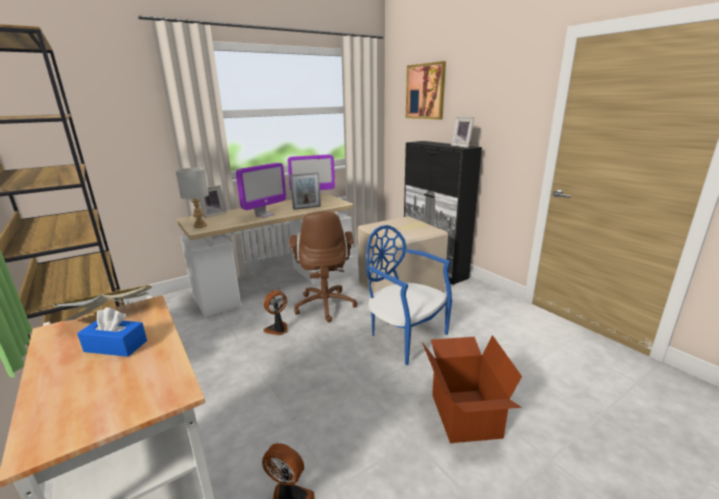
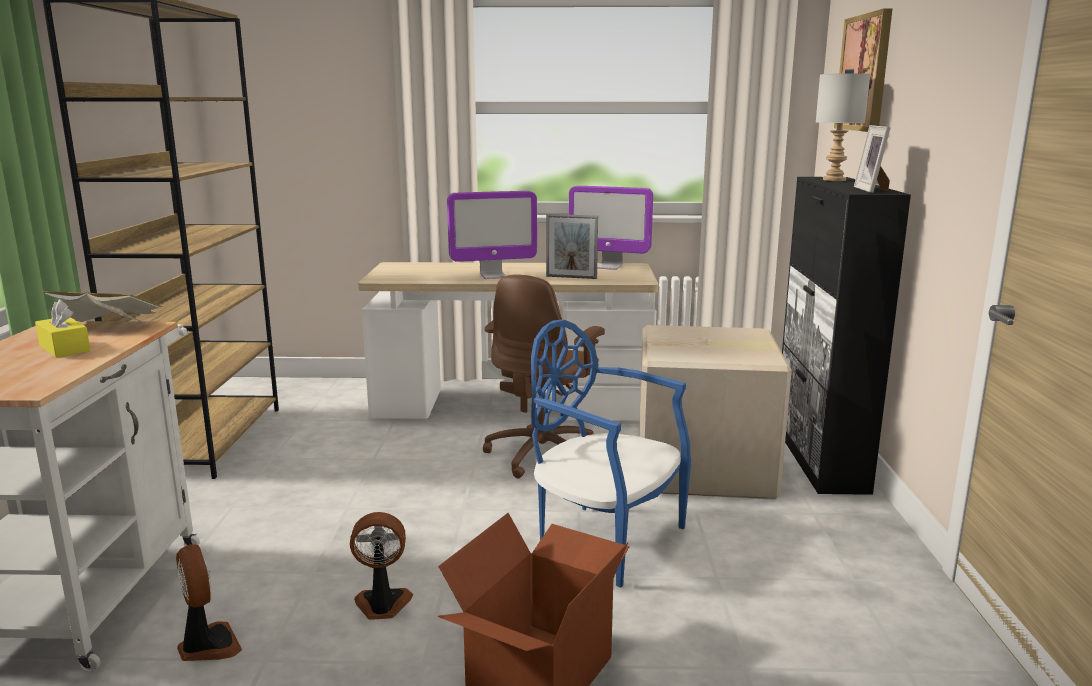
camera: 35 degrees right, 5 degrees down
(116, 346) = (64, 348): blue tissue box -> yellow tissue box
(200, 226) = (389, 275): grey table lamp -> grey table lamp (834, 180)
(213, 214) = (431, 264): picture frame -> none
(278, 330) = (436, 463): fan -> fan (382, 605)
(405, 336) = (605, 538): blue chair -> blue chair turned 45 degrees counterclockwise

